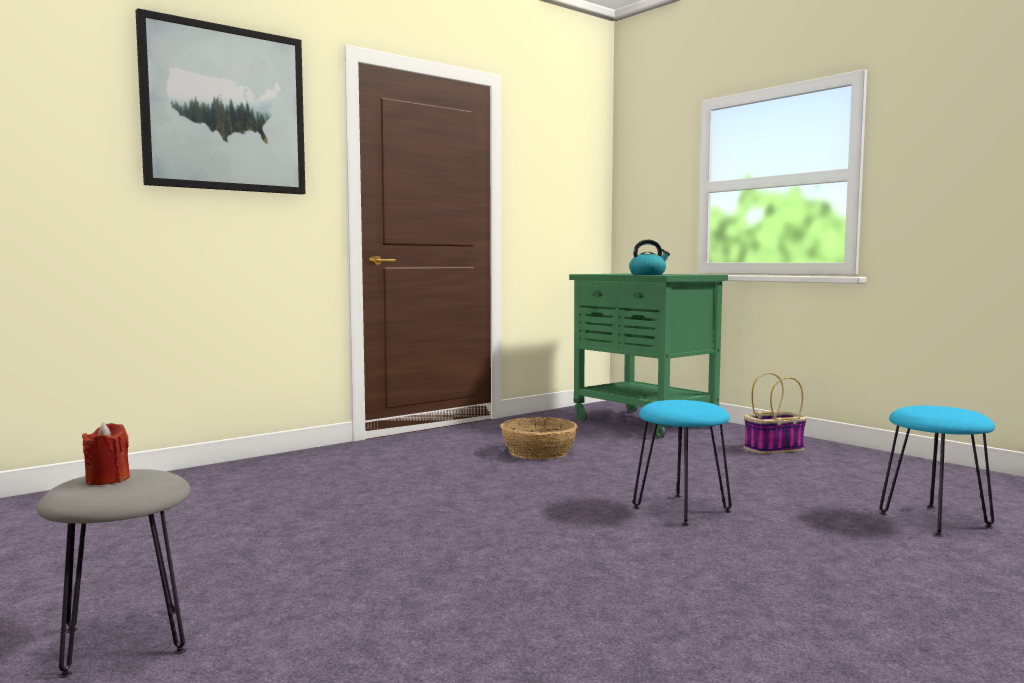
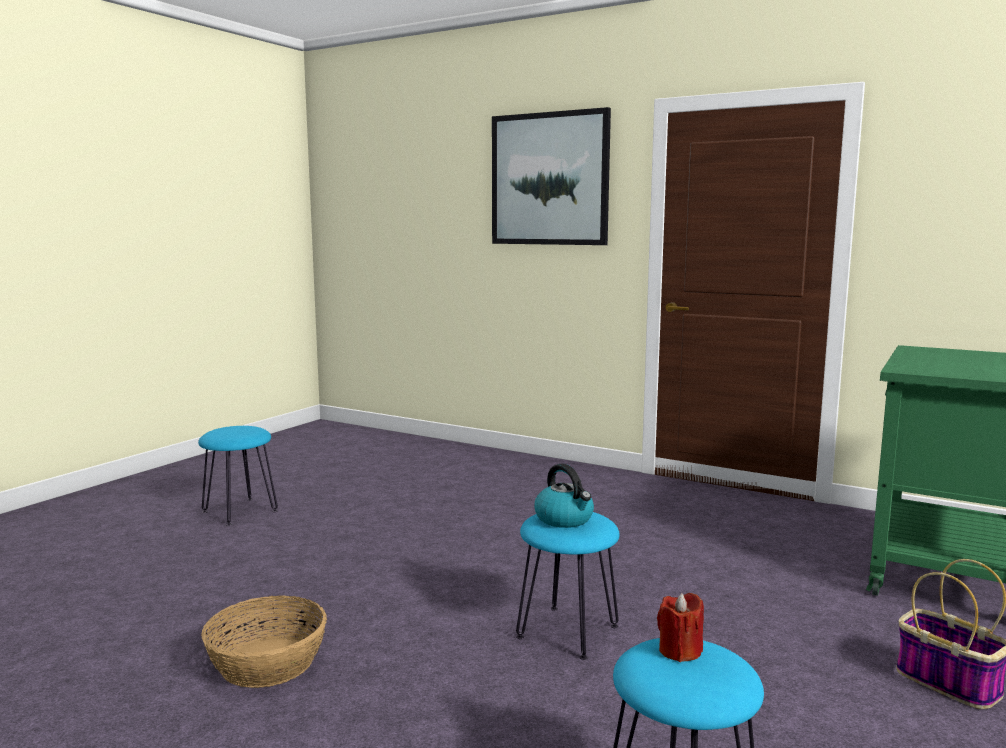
camera: 70 degrees right, 5 degrees up
(107, 480) = (233, 429): red candle -> red candle (680, 651)
(124, 641) = (239, 511): grey stool -> turquoise stool
(538, 452) = (704, 541): basket -> basket (268, 662)
(648, 274) = (920, 364): kettle -> kettle (565, 519)

